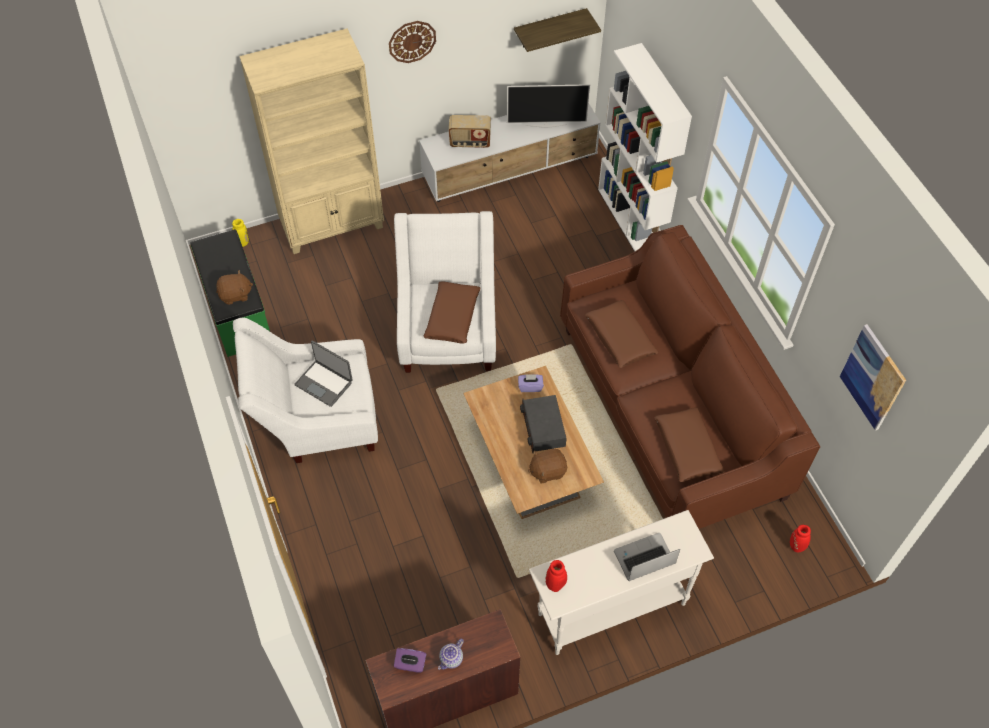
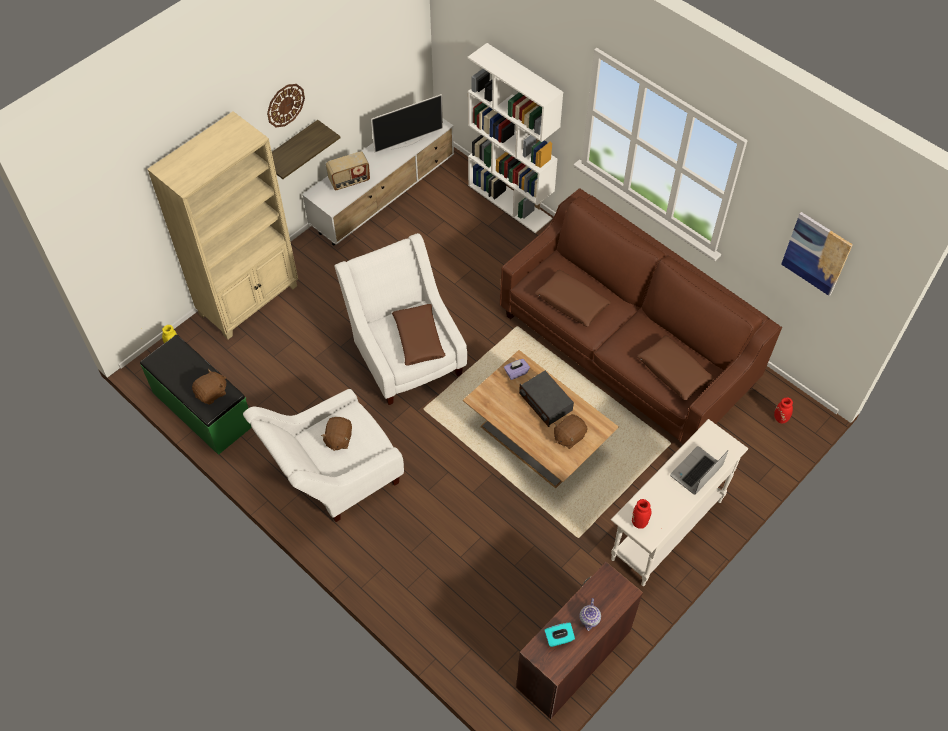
camera: 25 degrees left, 0 degrees up
(324, 383) = (338, 439): laptop -> brown plush toy
(410, 664) = (559, 638): purple tissue box -> turquoise tissue box
(549, 28) = (391, 55): shelf -> shelf (290, 149)

